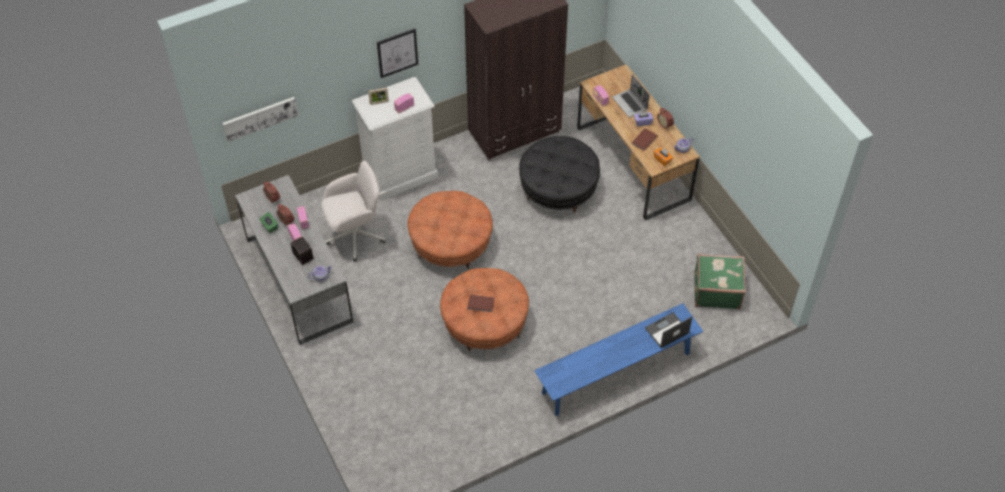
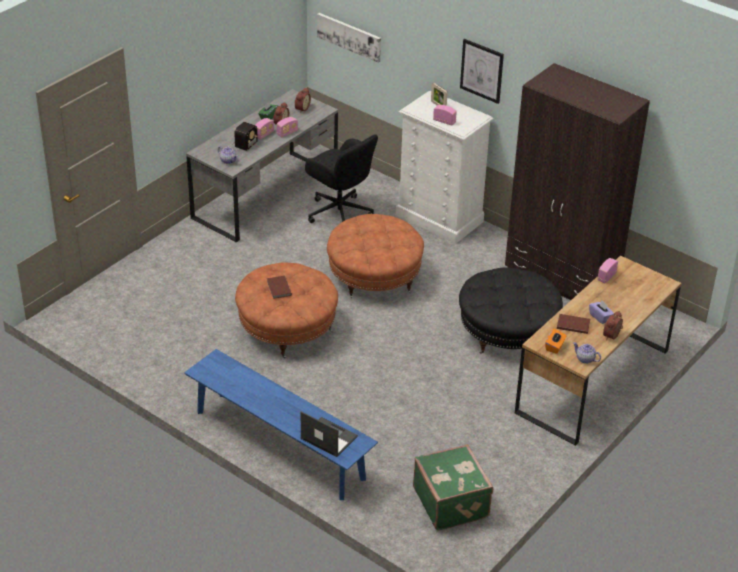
camera: 65 degrees right, 15 degrees down
(355, 237) = (339, 214): white office chair -> black office chair
(630, 104) = (620, 301): laptop -> none

